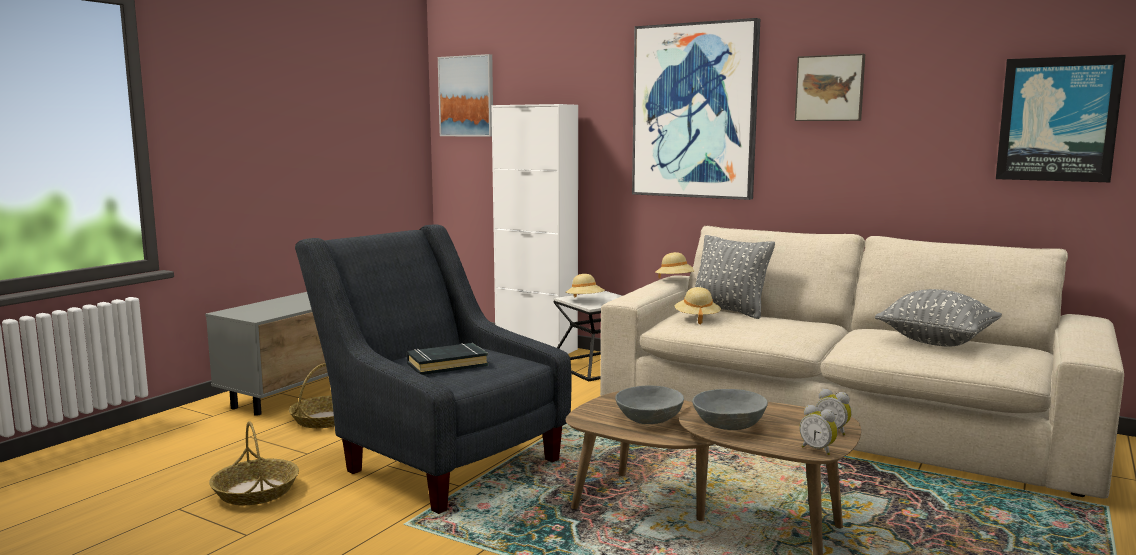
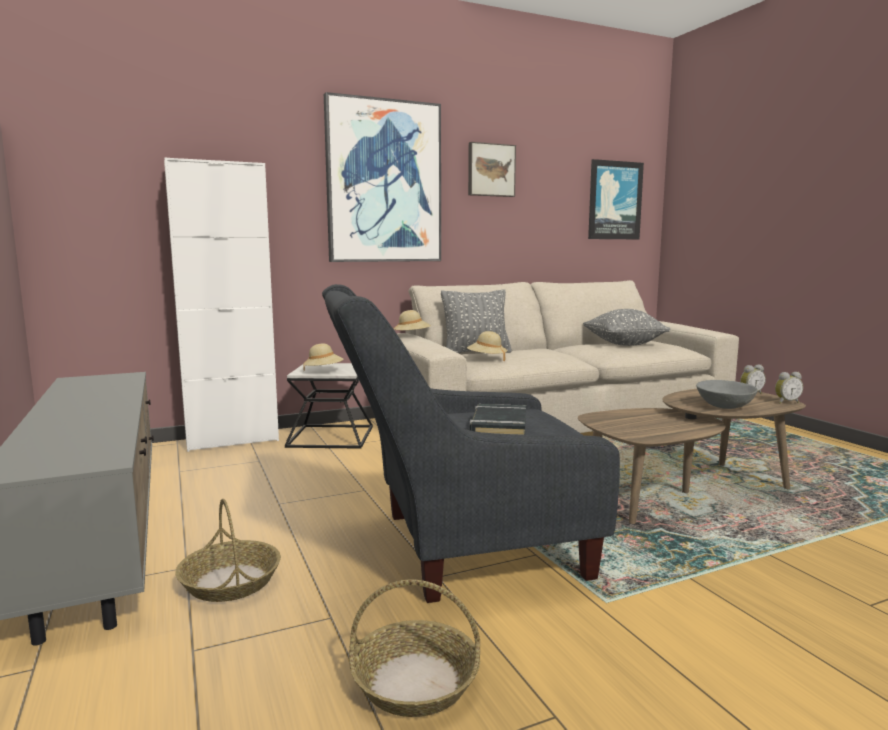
camera: 55 degrees left, 0 degrees up
(467, 96) = (80, 145): picture -> none
(648, 420) = (660, 424): grey bowl -> none

